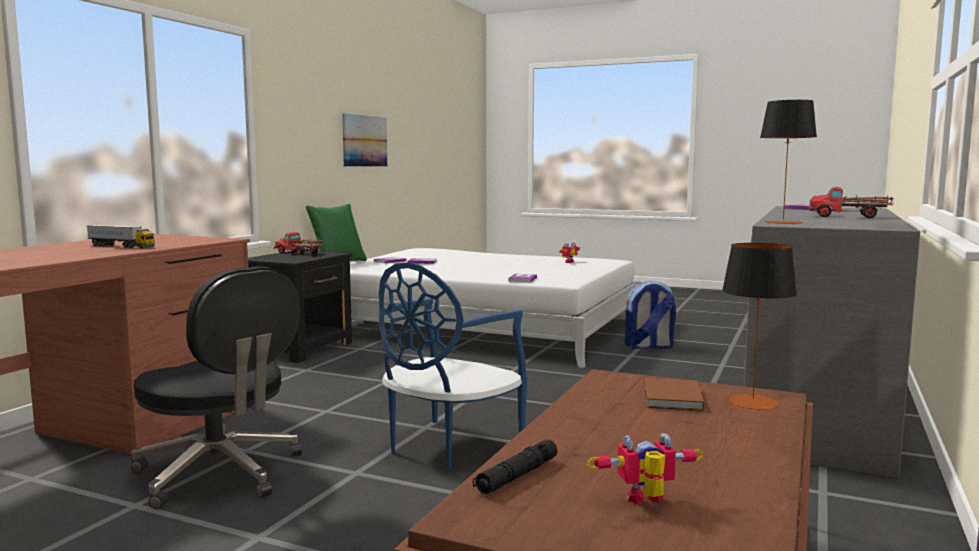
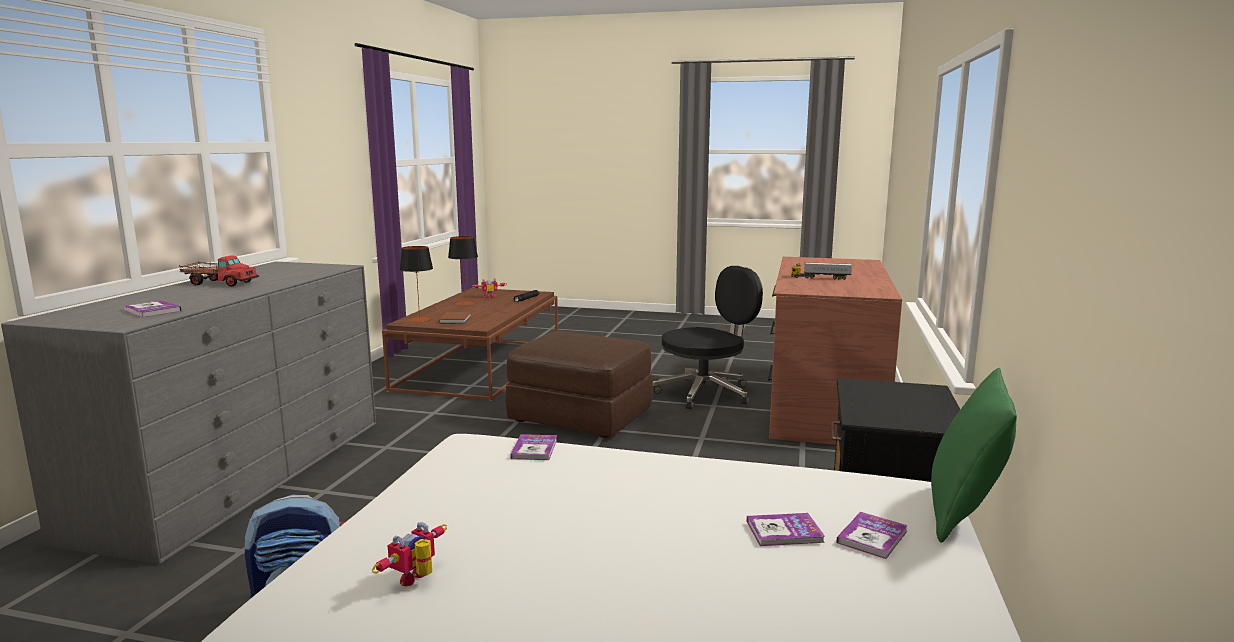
camera: 170 degrees right, 5 degrees up
(220, 473) = (706, 393): black office chair -> black office chair turned 120 degrees clockwise
(299, 253) = (920, 414): toy truck -> none
(365, 141) = (1114, 262): picture -> none
(448, 446) = (582, 416): blue chair -> brown ottoman
(783, 222) = (328, 269): table lamp -> table lamp (465, 303)

